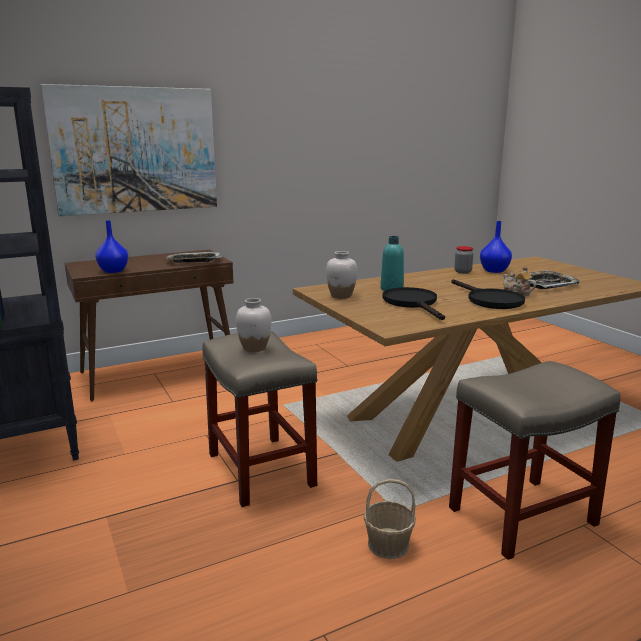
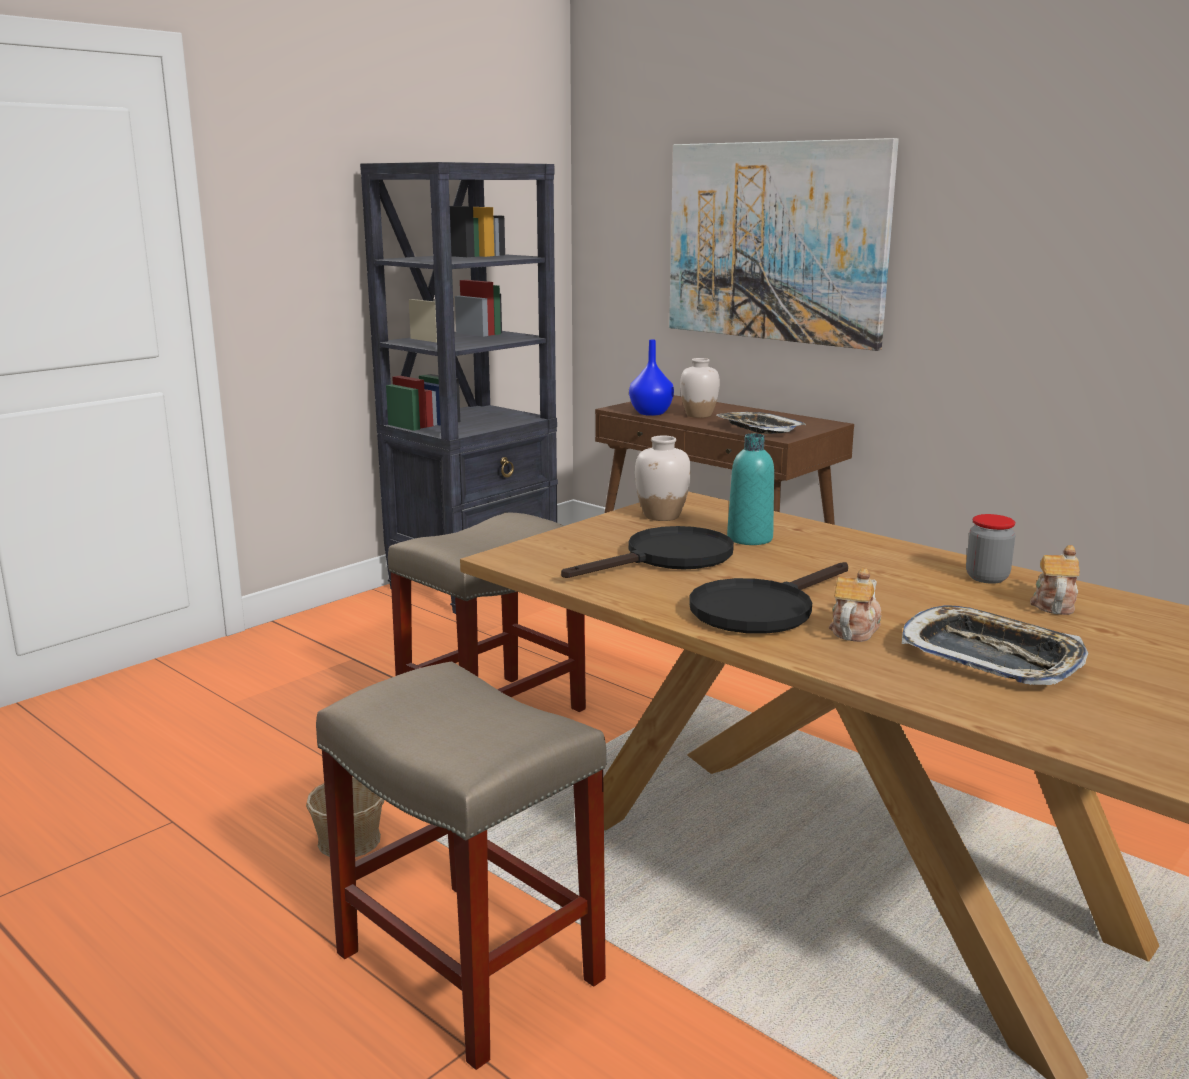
camera: 70 degrees right, 0 degrees up
(254, 348) = (488, 534): white vase -> white vase (698, 415)
(494, 271) = (1053, 604): blue vase -> teapot

